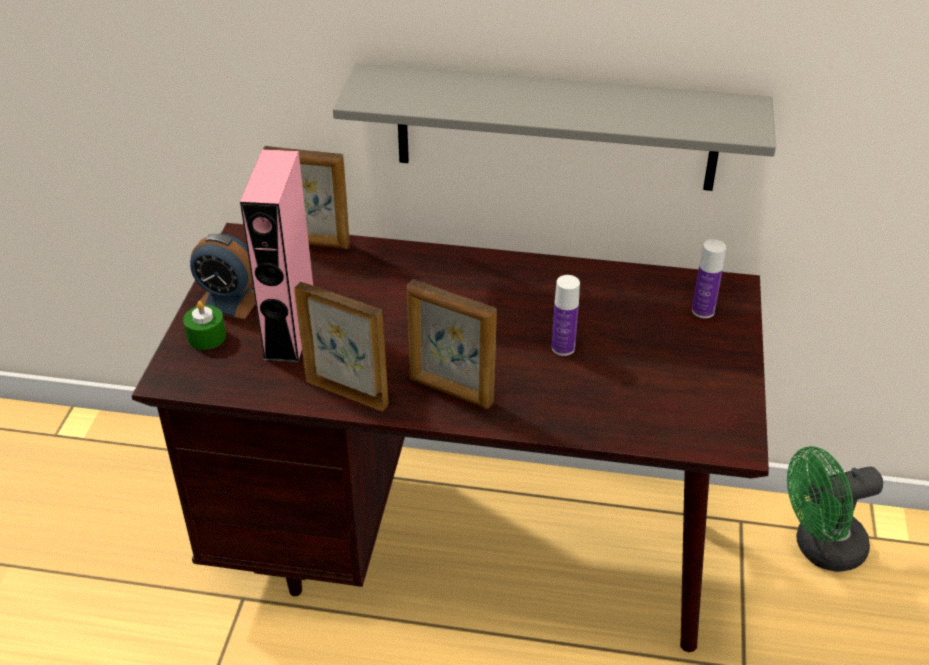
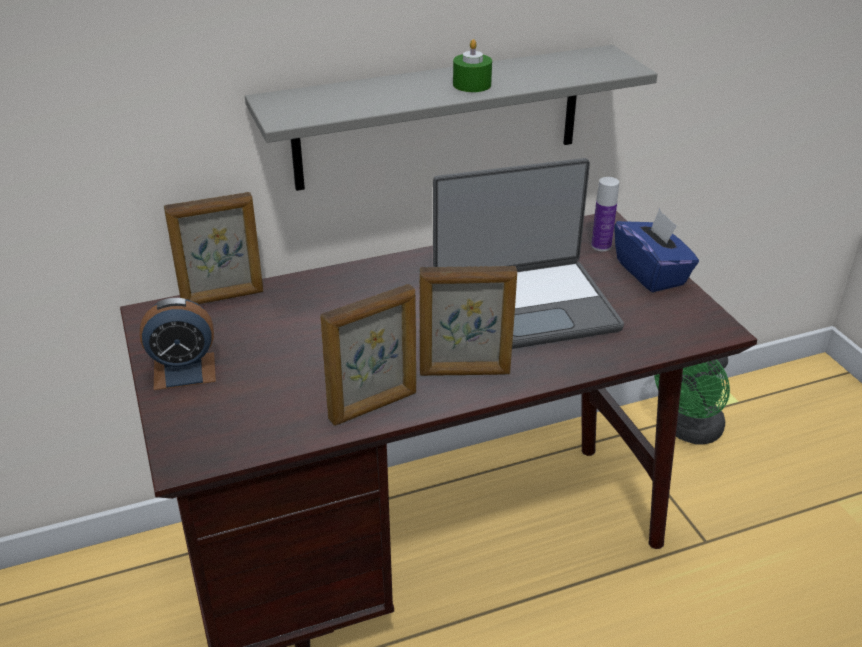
camera: 30 degrees left, 5 degrees down
(206, 337) = (189, 410): green candle -> green candle (472, 84)
(290, 331) = (271, 376): pink speaker -> none
(347, 392) = (374, 406): picture frame -> picture frame turned 150 degrees clockwise
(563, 348) = (523, 307): bottle -> laptop
(727, 359) = (651, 273): none -> blue tissue box

